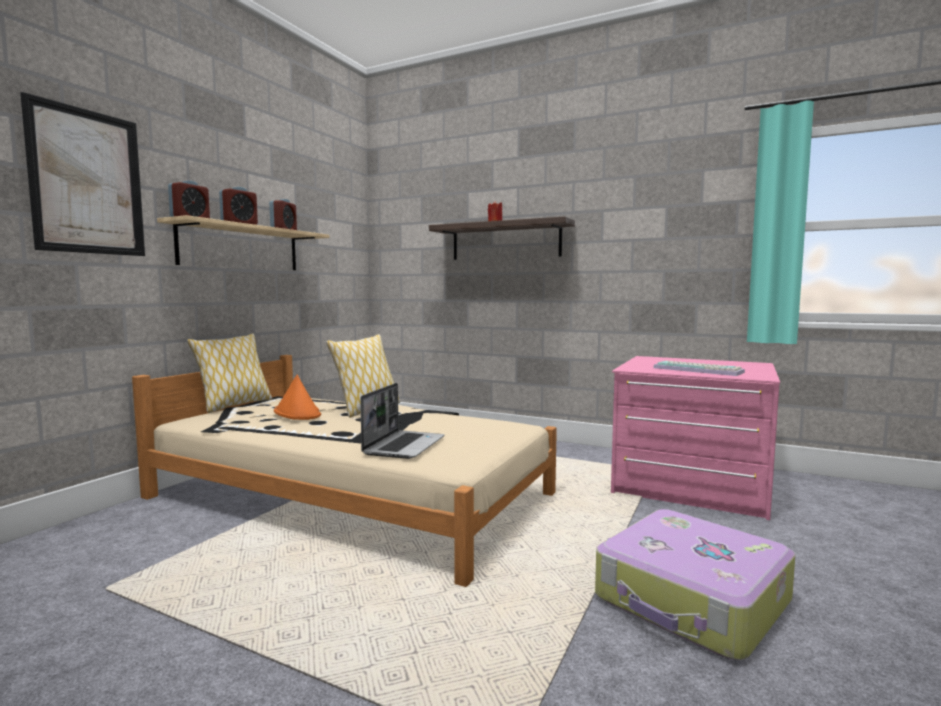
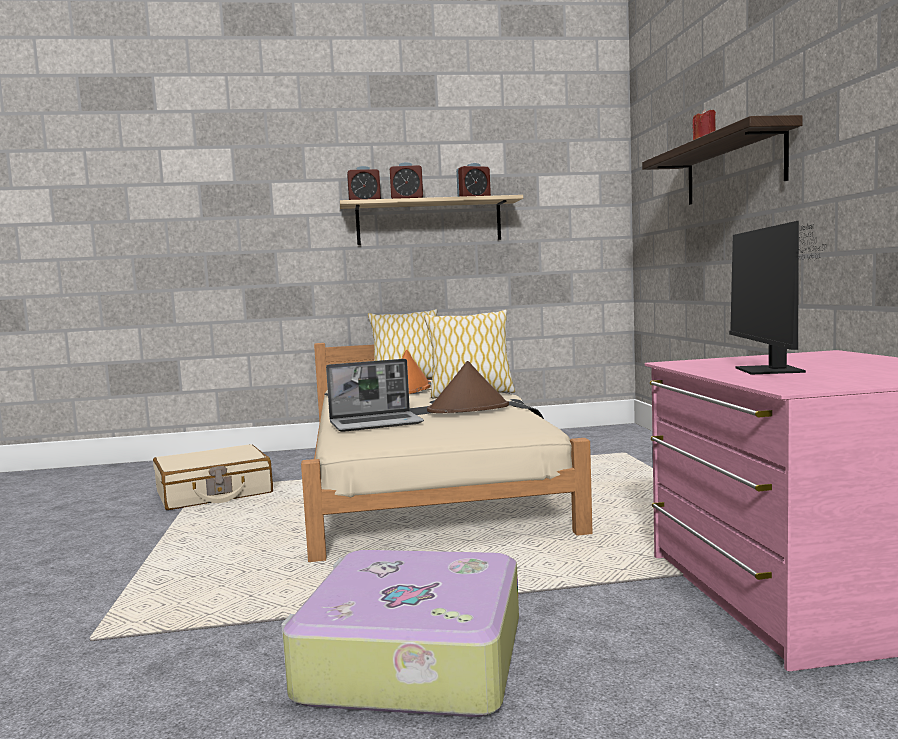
camera: 55 degrees right, 0 degrees up
(87, 182) = (282, 185): picture -> none
(149, 583) = (214, 493): none -> beige suitcase
(426, 420) = (468, 409): none -> brown hat
(699, 370) = (769, 371): keyboard -> monitor

